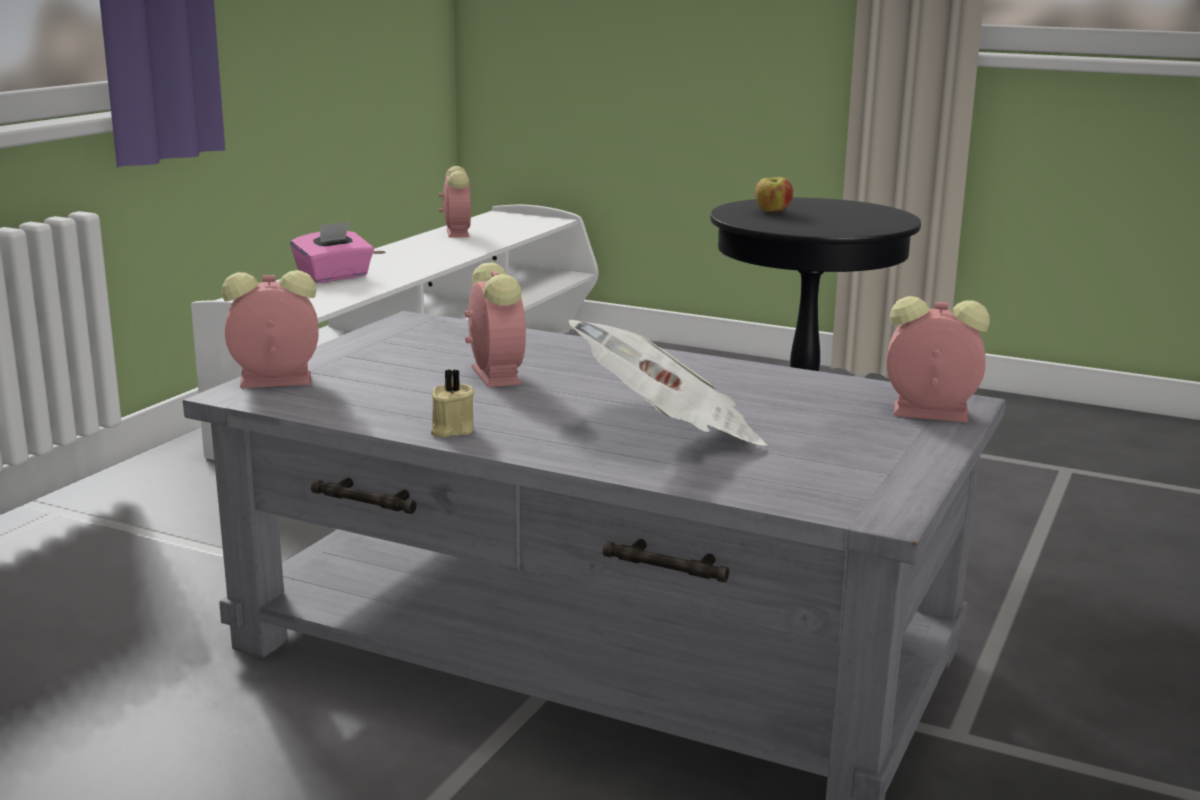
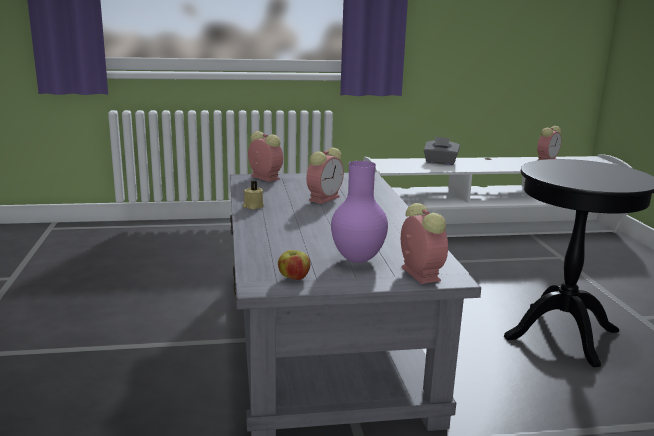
camera: 55 degrees right, 0 degrees up
(334, 277) = (440, 162): pink tissue box -> grey tissue box
(669, 432) = (303, 234): newspaper -> none
(773, 212) = (569, 167): apple -> apple (294, 278)
(831, 430) = (357, 259): none -> purple vase

